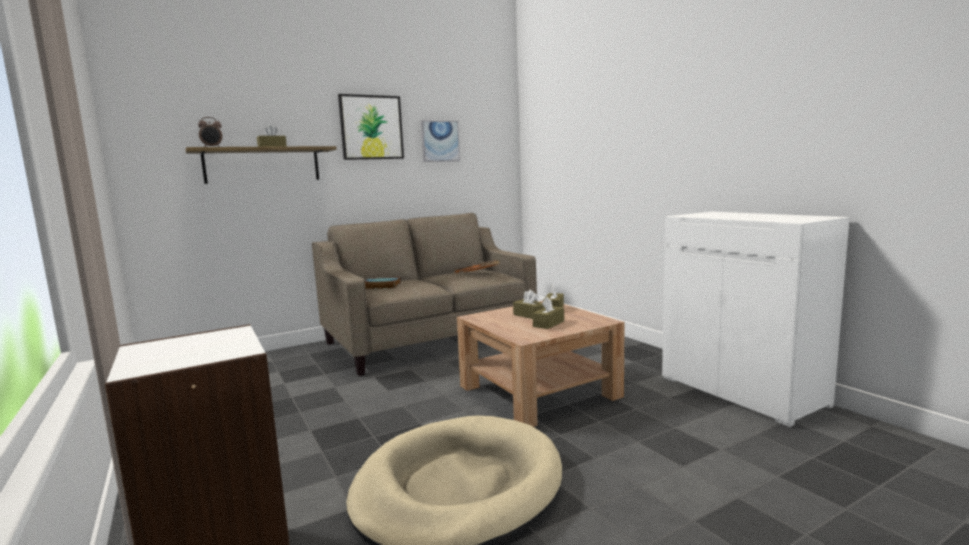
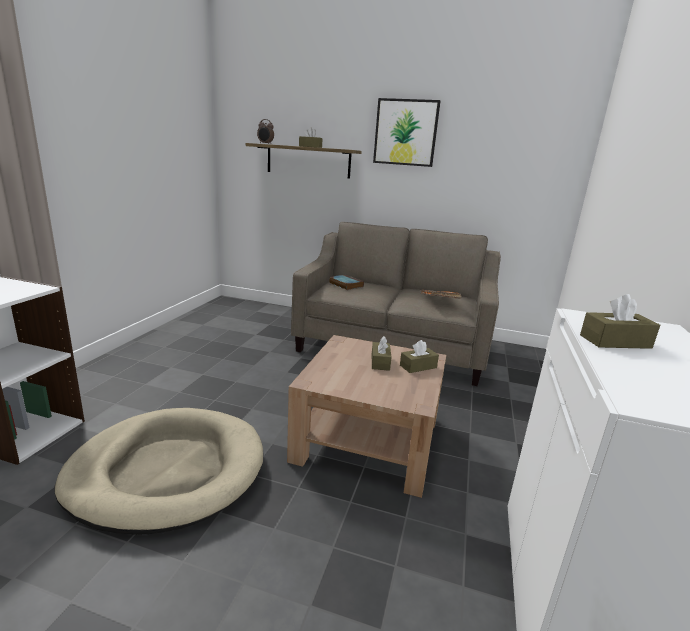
camera: 45 degrees right, 10 degrees up
(440, 141) = (479, 151): picture -> none
(548, 324) = (367, 379): brown tissue box -> brown tissue box (615, 341)

